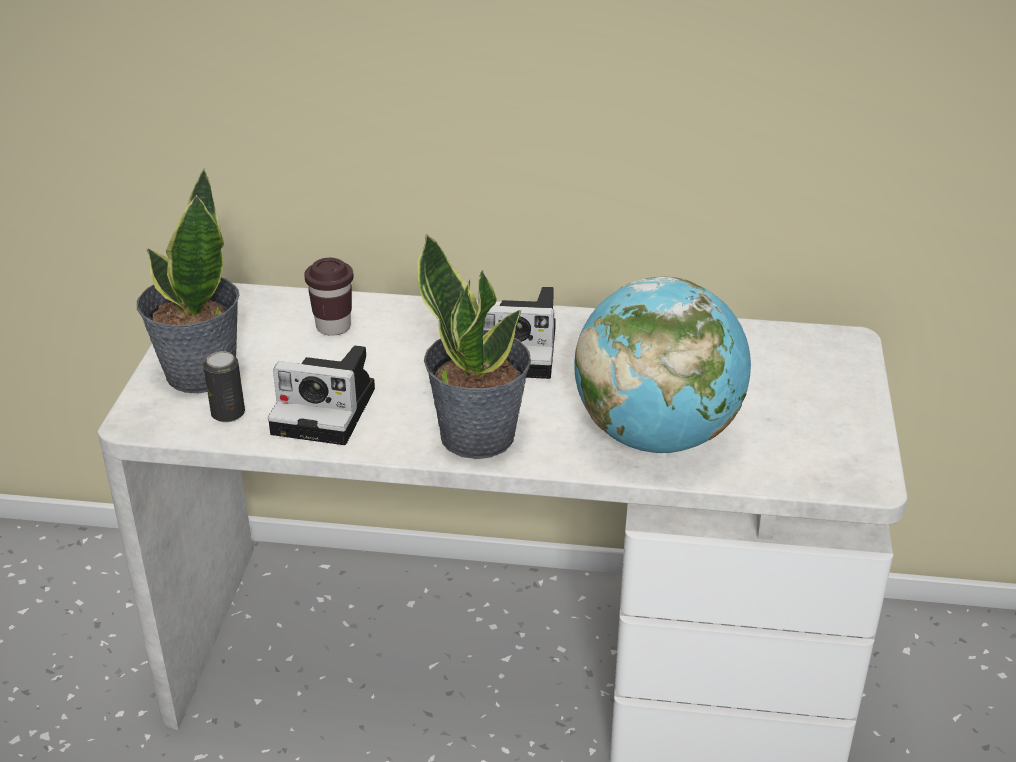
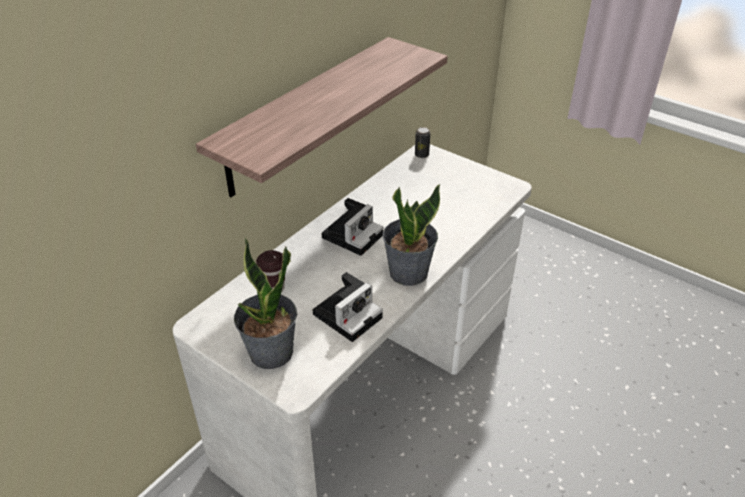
camera: 60 degrees left, 5 degrees up
(228, 414) = (320, 352): can -> can (421, 155)
(545, 108) = (305, 115): none -> shelf
(656, 436) = (448, 223): globe -> none

